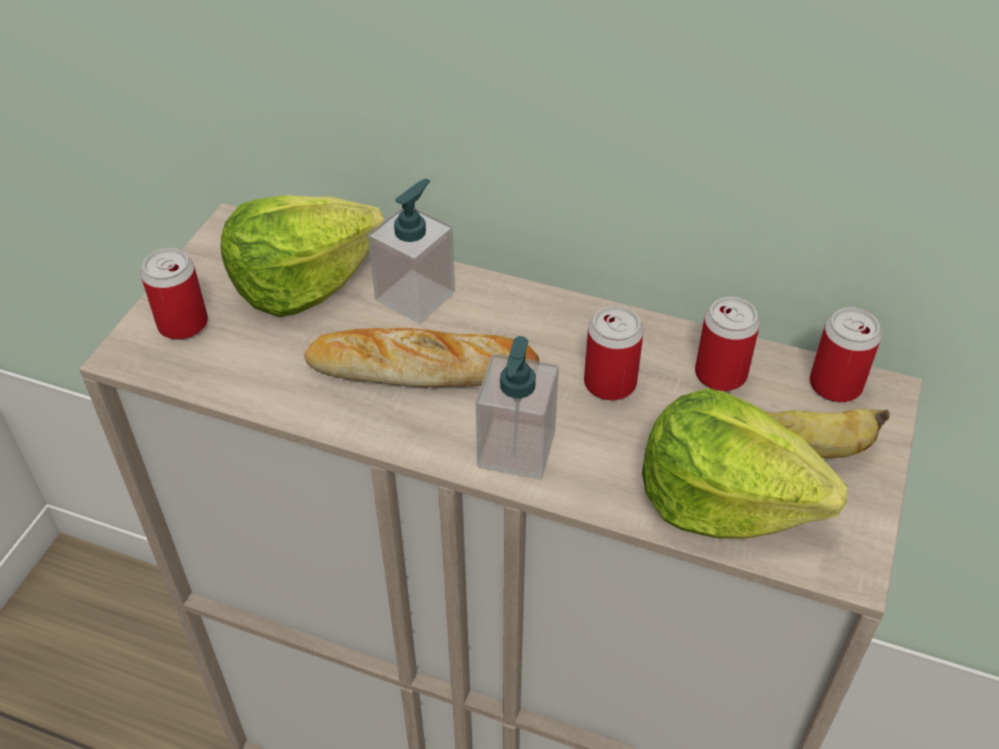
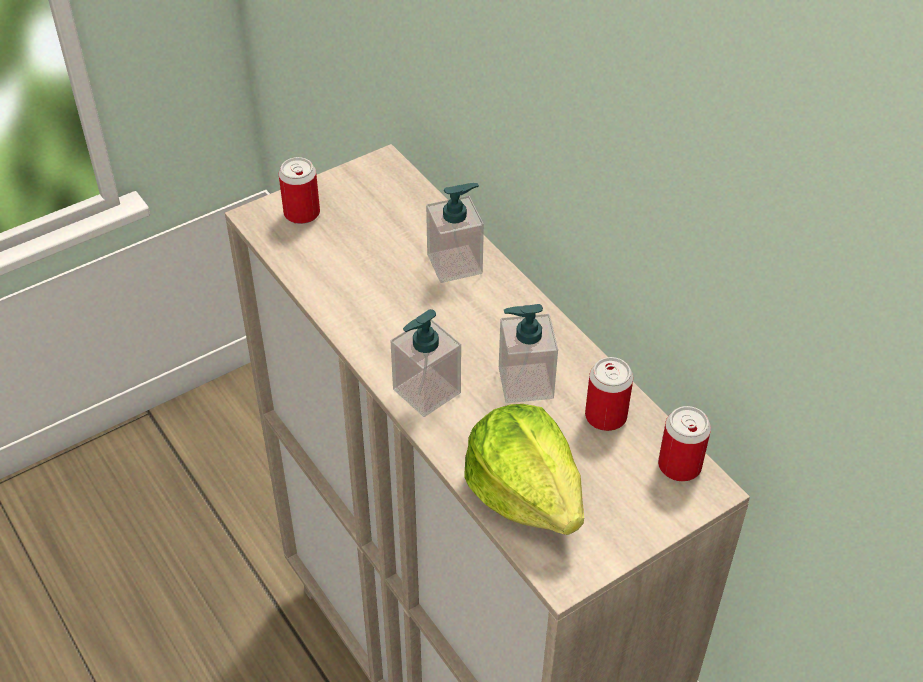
camera: 35 degrees right, 0 degrees up
(302, 281) = (394, 220): lettuce -> none
(422, 367) = (416, 311): bread -> none
(610, 383) = (525, 383): can -> soap dispenser
(816, 448) = (620, 497): banana -> none

